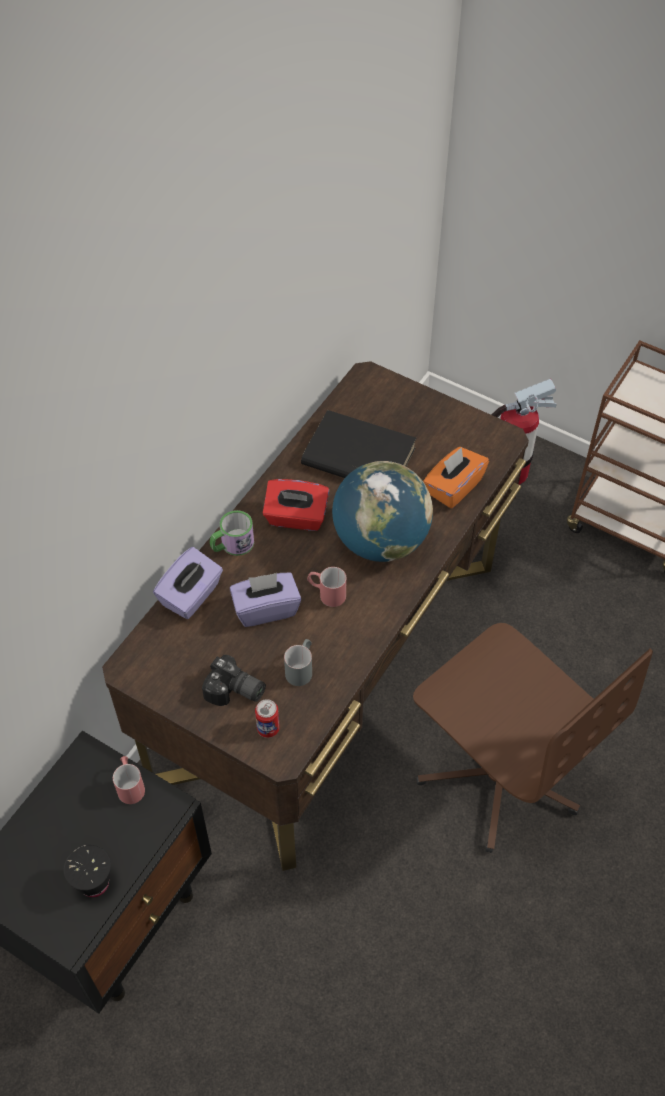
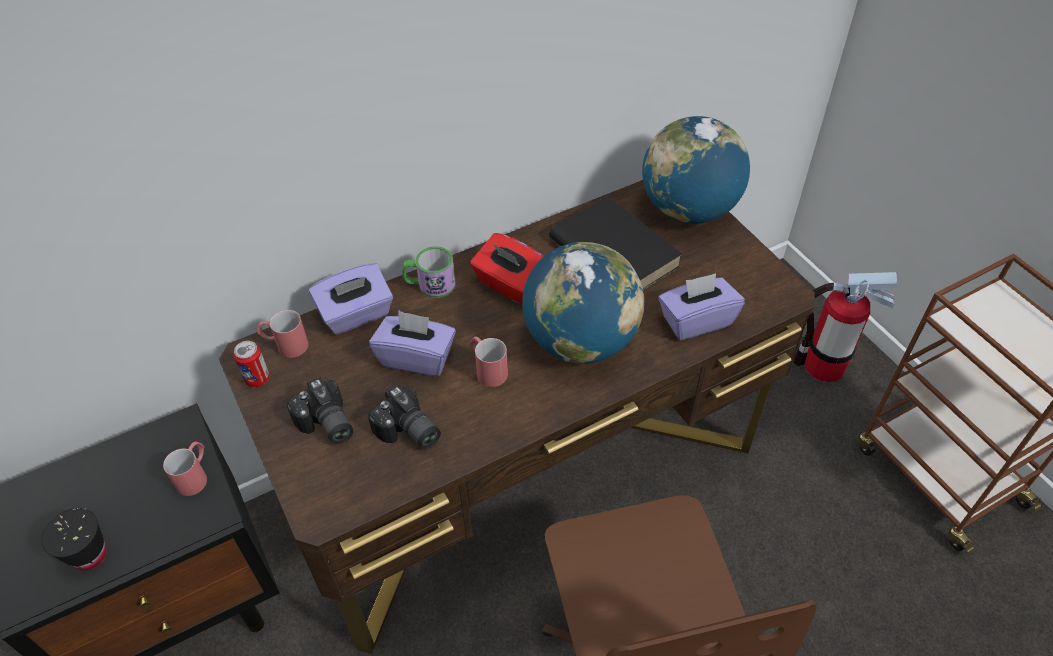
camera: 30 degrees right, 5 degrees down
(152, 646) = (285, 345): none -> red mug
(268, 728) = (329, 478): can -> can (257, 379)
(301, 668) = (407, 432): grey mug -> camera
(392, 396) = (688, 210): none -> globe
(453, 487) = (696, 320): orange tissue box -> purple tissue box

